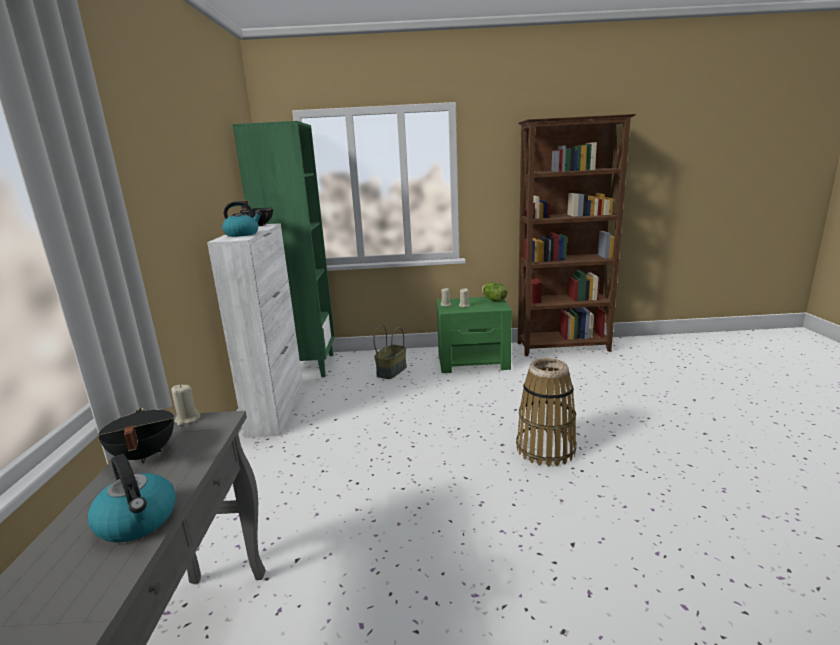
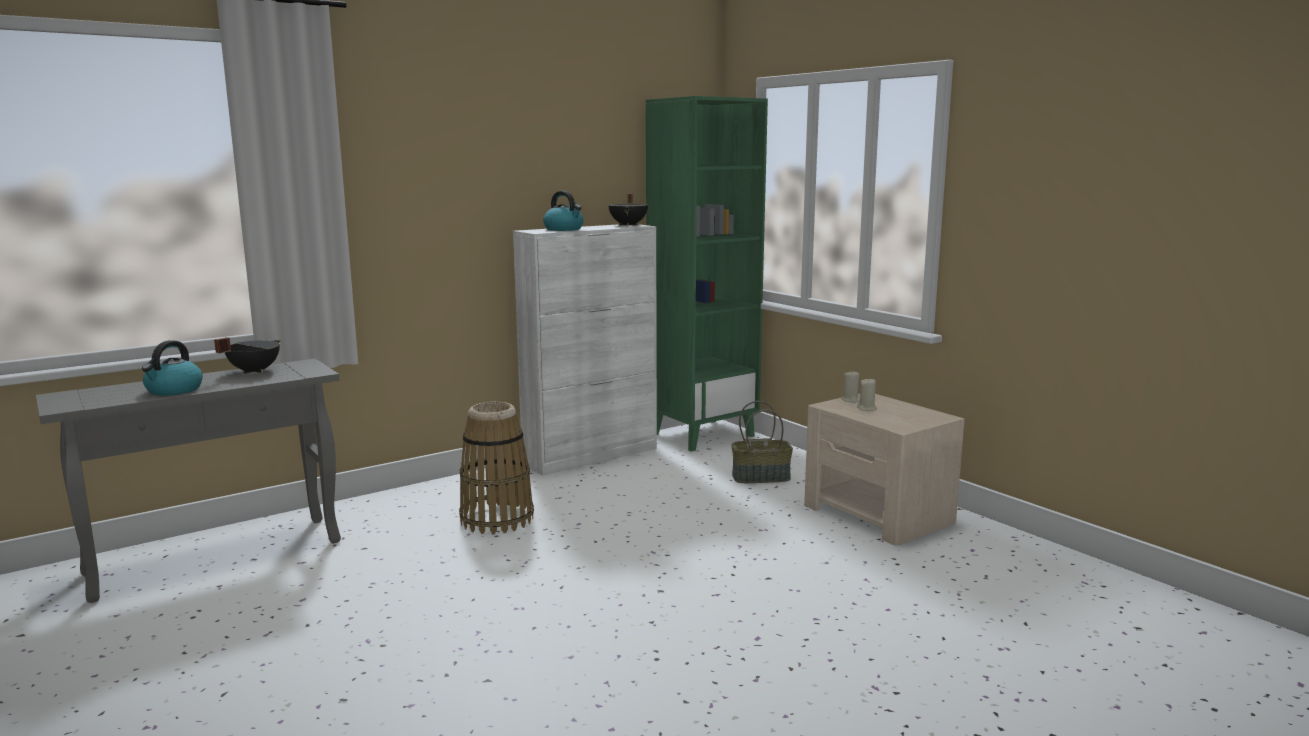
camera: 55 degrees right, 5 degrees down
(187, 419) = (312, 365): beige candle -> none
(473, 361) = (878, 514): green nightstand -> beige nightstand
(493, 300) = (928, 417): lettuce -> none
(545, 449) = (683, 622): basket -> basket (497, 519)
(564, 347) = (1067, 568): brown bookcase -> none

